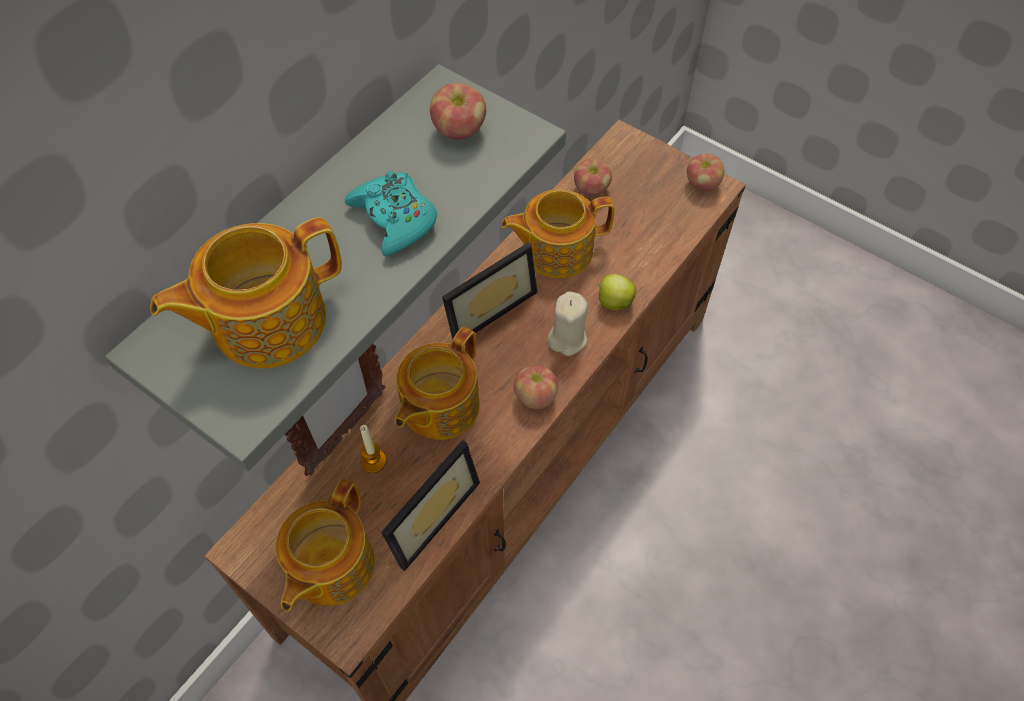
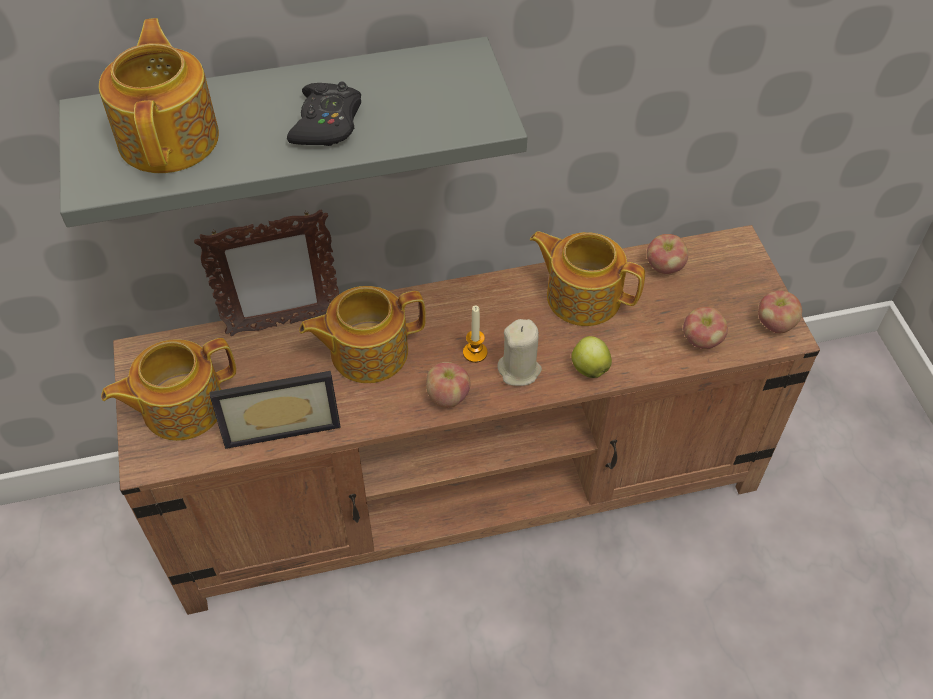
camera: 40 degrees right, 5 degrees down
(266, 320) = (170, 137): teapot -> teapot turned 75 degrees clockwise
(373, 461) = (282, 357): candle -> candle (475, 352)
(394, 219) = (327, 123): turquoise game controller -> black game controller
(459, 130) = (444, 90): apple -> apple (701, 340)
(485, 306) = (479, 302): picture frame -> none

